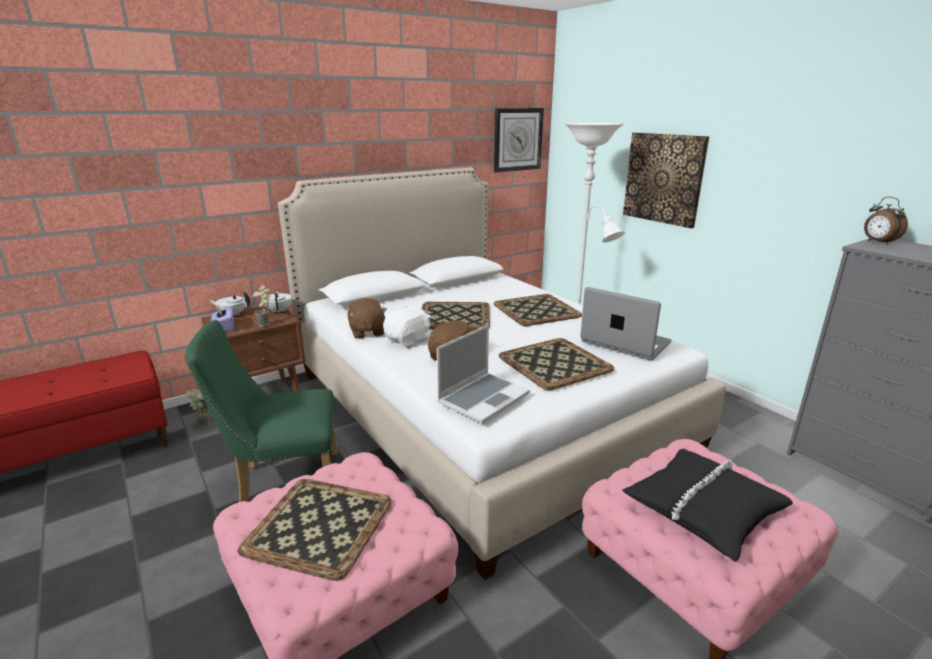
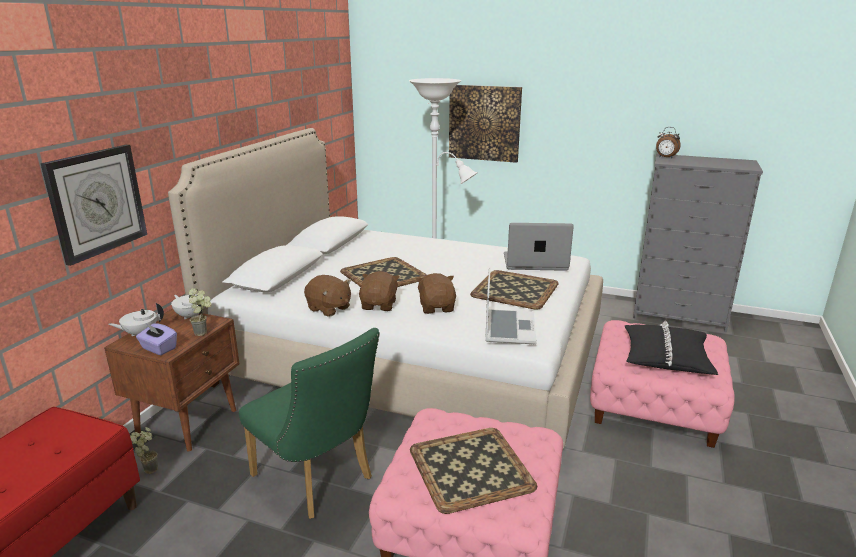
camera: 35 degrees left, 0 degrees up
(282, 483) = (318, 481): green chair -> green chair turned 90 degrees counterclockwise
(408, 341) = (379, 305): white plush toy -> brown plush toy
(517, 139) = (333, 95): wall clock -> wall clock (96, 202)
(535, 310) = (438, 254): tray -> none

